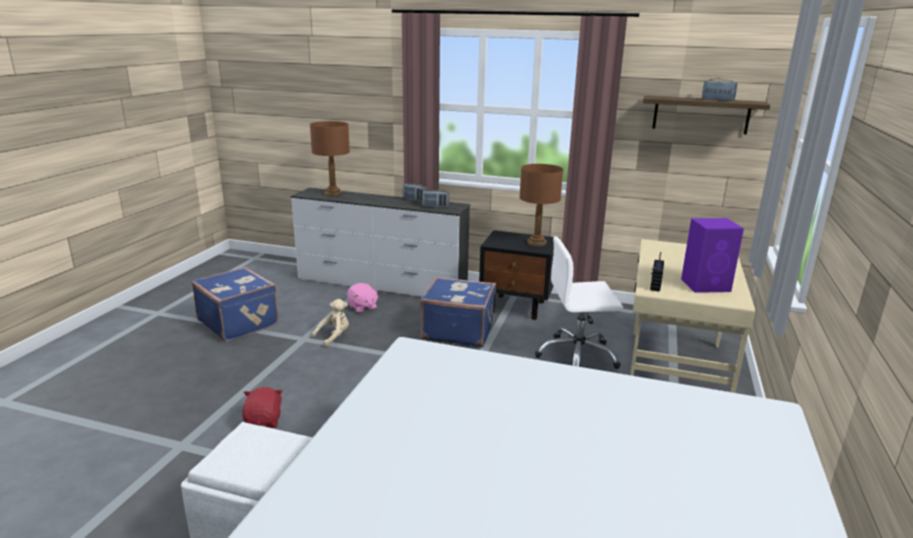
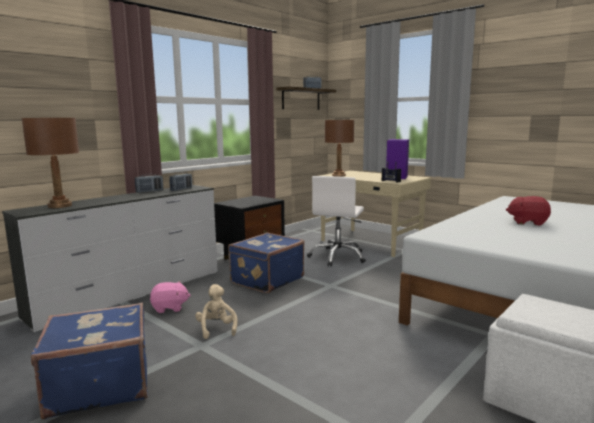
camera: 65 degrees left, 10 degrees down
(264, 421) = (361, 385): red plush toy -> red plush toy (527, 222)
(536, 243) = (258, 199): brown table lamp -> brown table lamp (338, 175)

